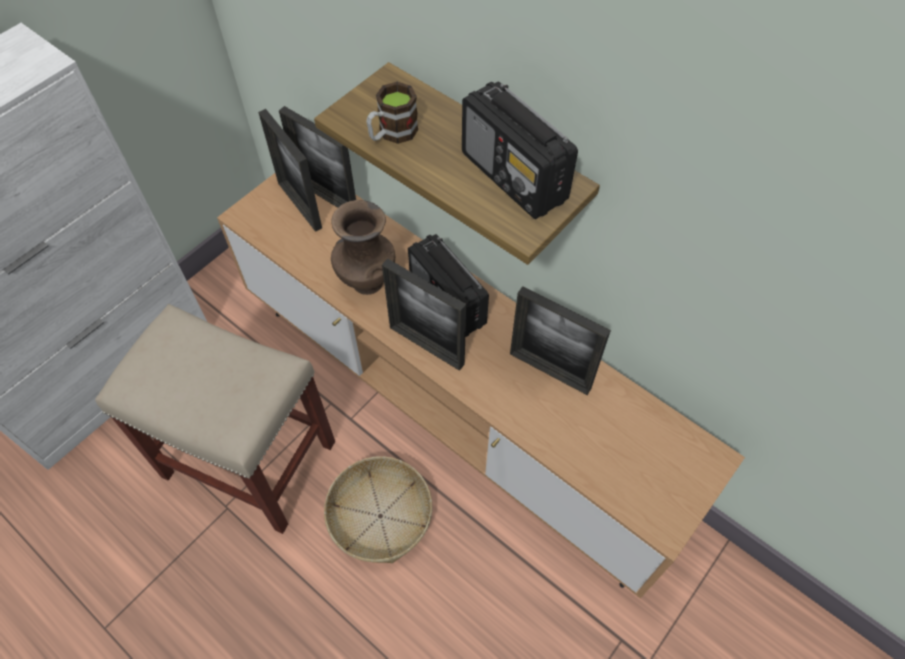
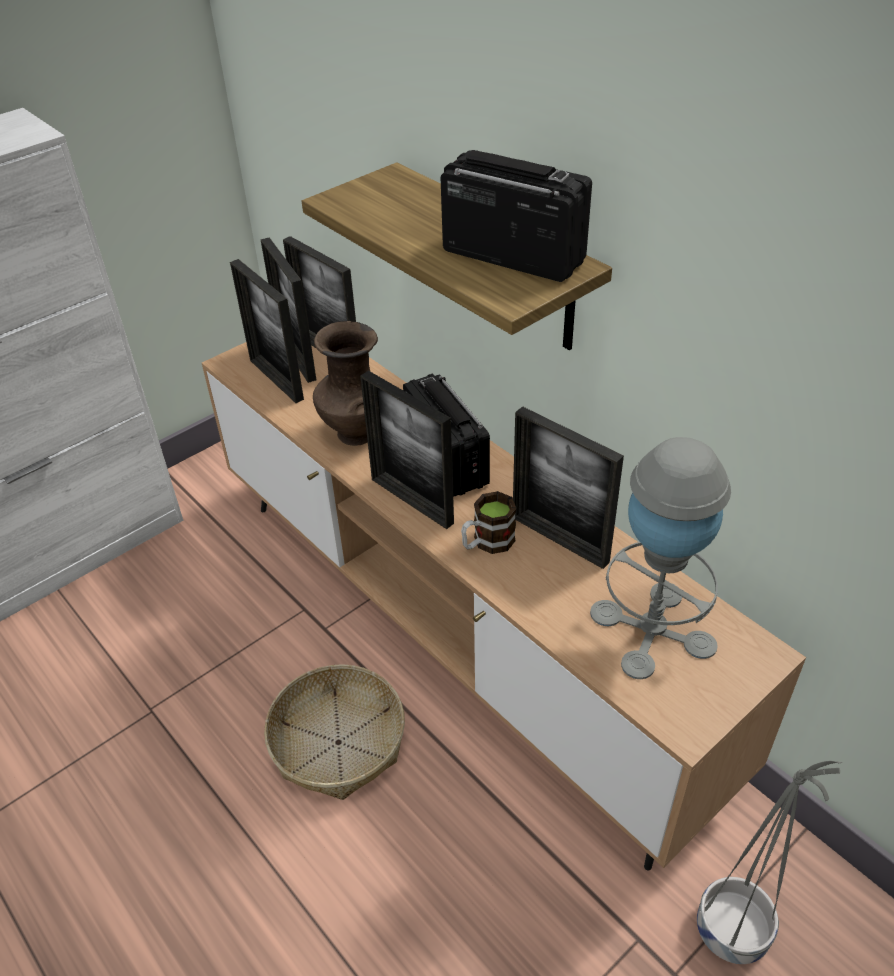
camera: 10 degrees right, 15 degrees down
(252, 460) = (195, 661): beige stool -> none
(287, 230) = (276, 379): none -> picture frame
(392, 133) = (383, 215): mug -> mug (487, 543)
(514, 177) = (512, 256): radio -> radio turned 150 degrees clockwise
(631, 446) = (652, 629): none -> grey table lamp
(686, 624) = (734, 931): none -> grey planter

